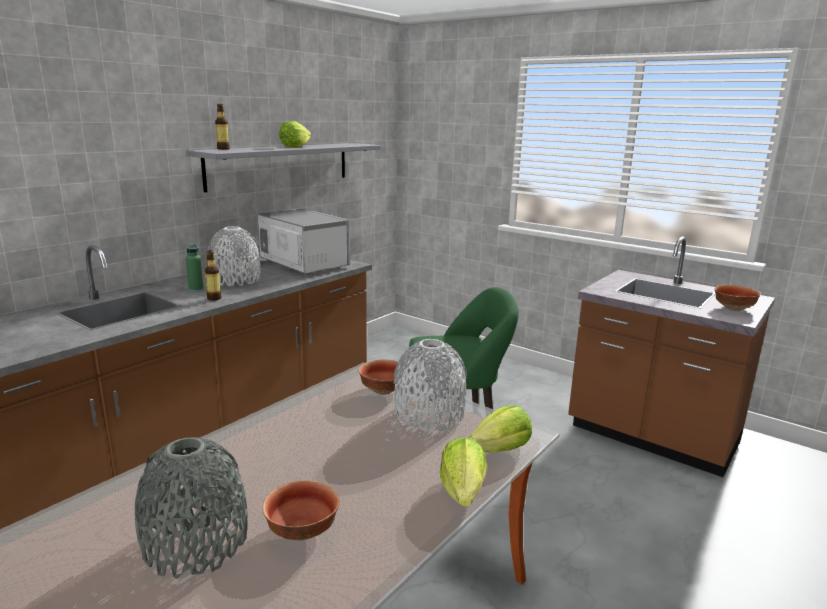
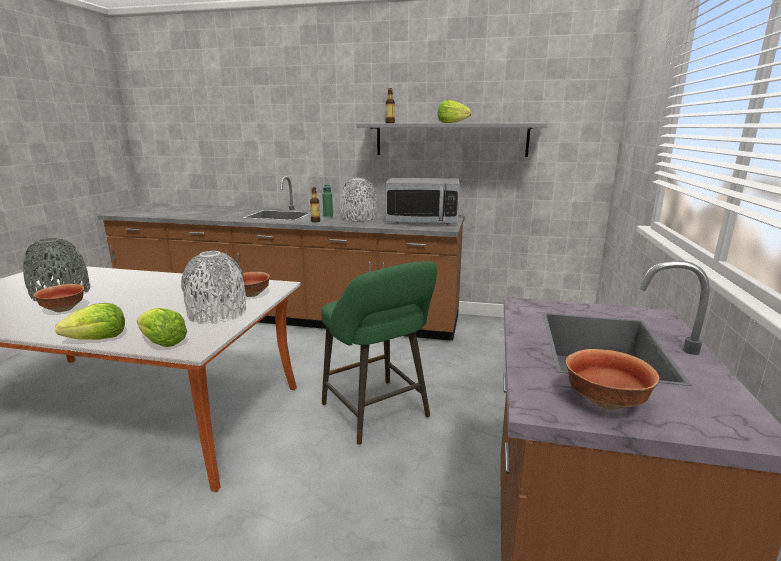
camera: 65 degrees right, 0 degrees up
(303, 264) = (422, 221): microwave -> microwave turned 75 degrees clockwise

